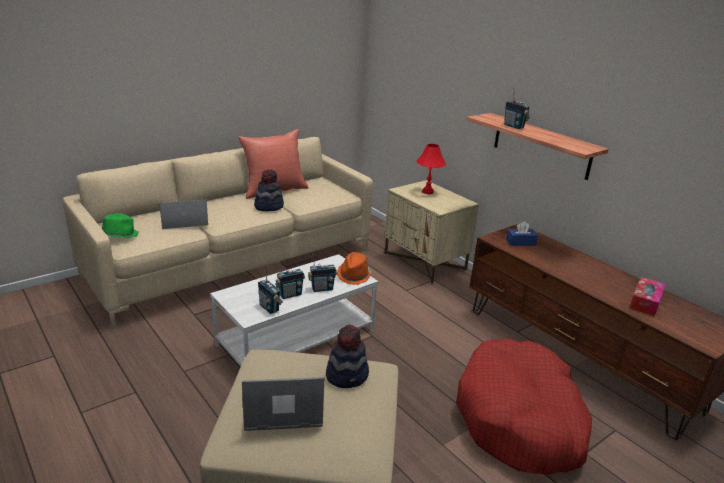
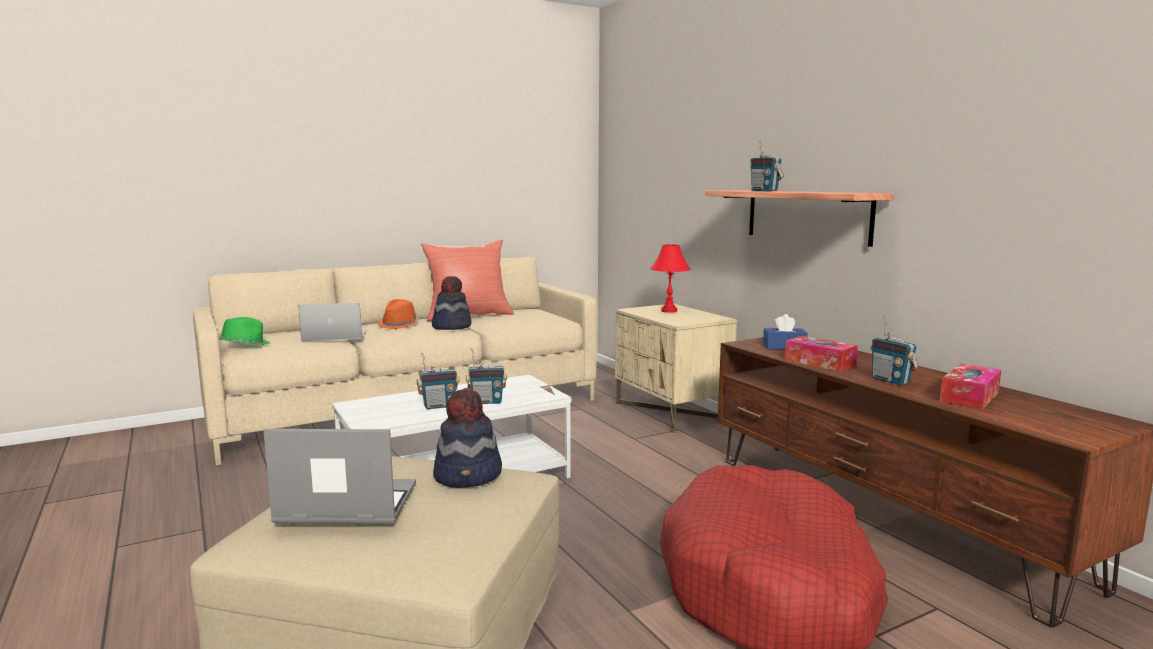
camera: 10 degrees right, 15 degrees down
(269, 308) = (402, 416): radio -> radio (891, 381)
(354, 275) = (539, 392): orange hat -> orange hat (399, 325)
(548, 263) = (819, 362): none -> tissue box

